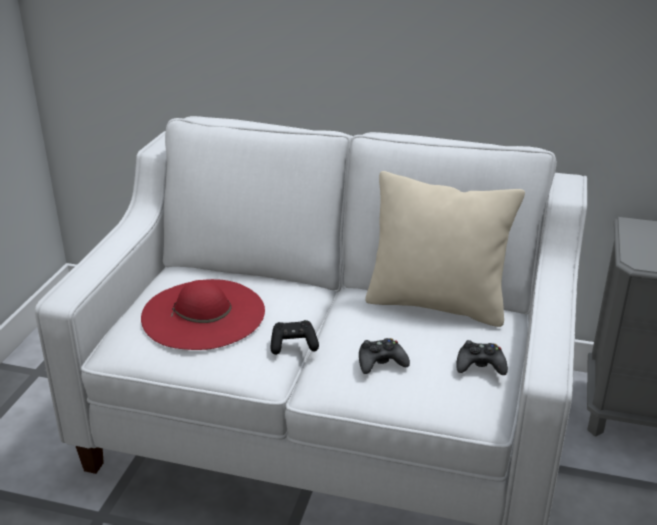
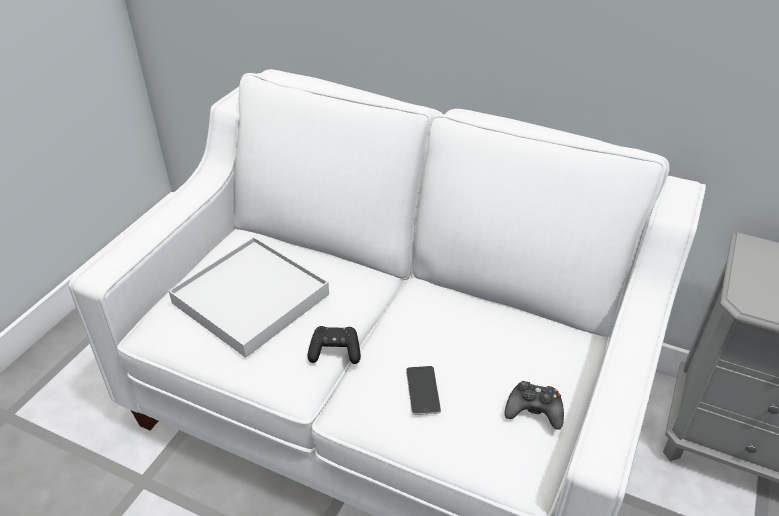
camera: 10 degrees right, 10 degrees up
(203, 314) = (251, 299): red hat -> white tray
(381, 362) = (423, 390): black game controller -> phone
(437, 304) = (505, 316): beige pillow -> none

